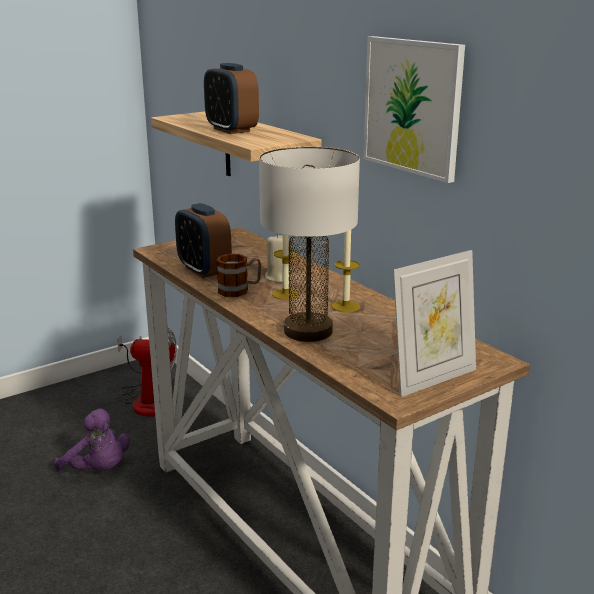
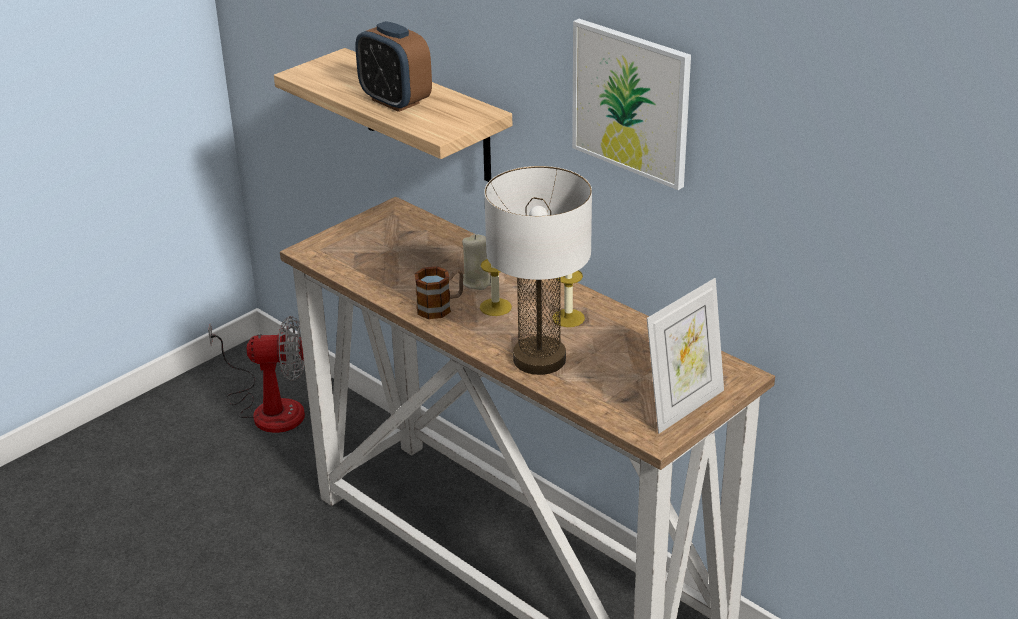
camera: 10 degrees left, 10 degrees up
(98, 469) = (244, 513): purple plush toy -> none
(204, 270) = (385, 279): alarm clock -> none

